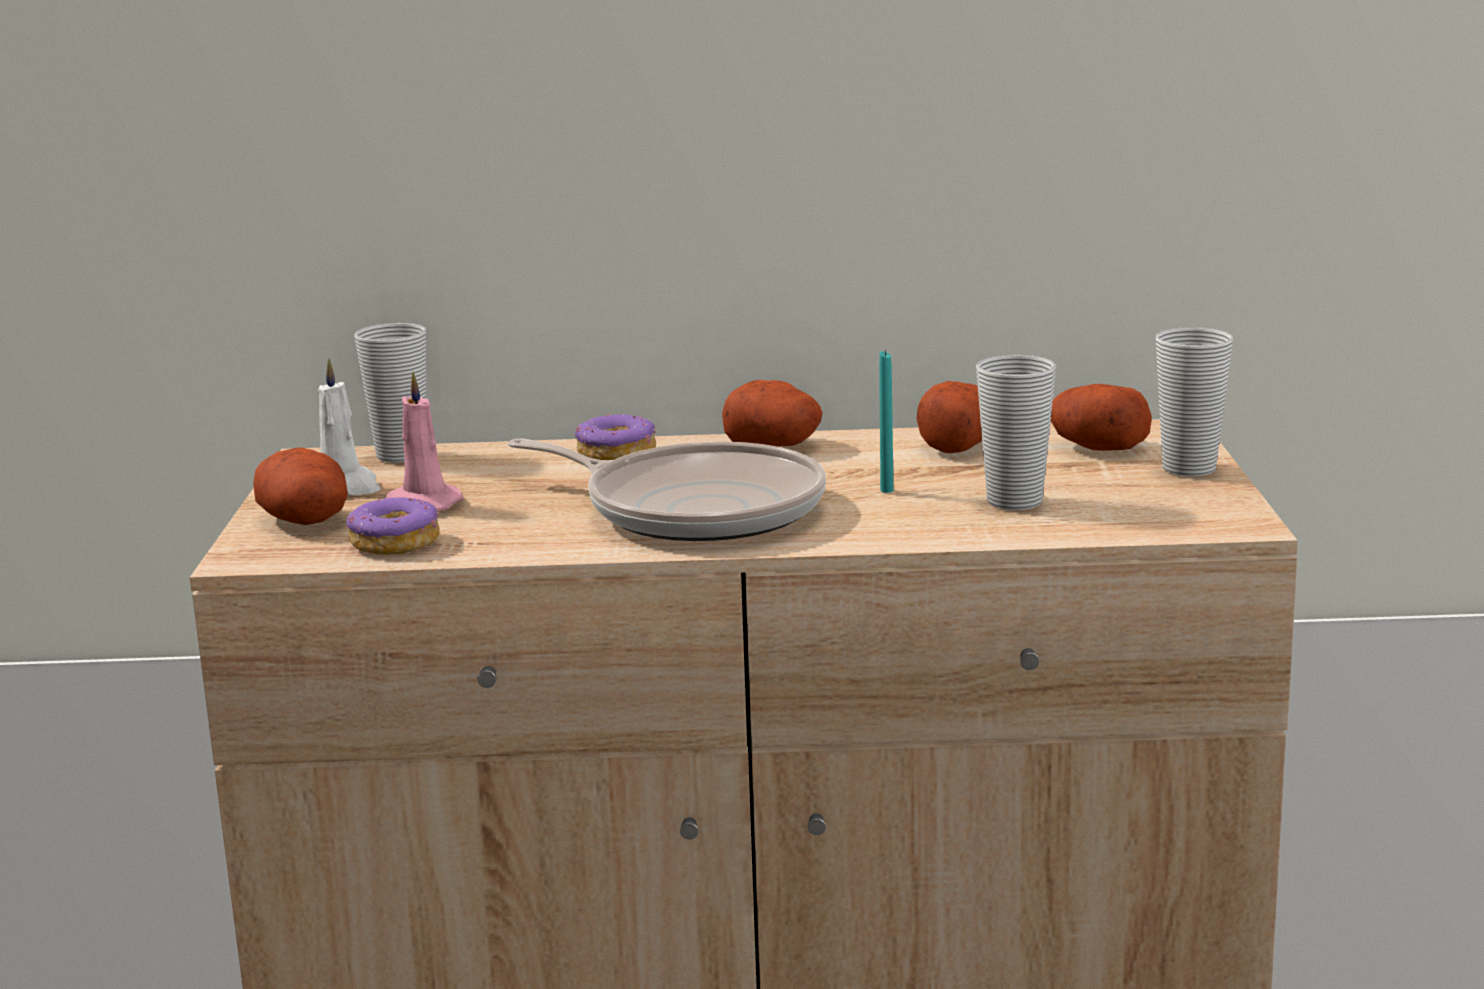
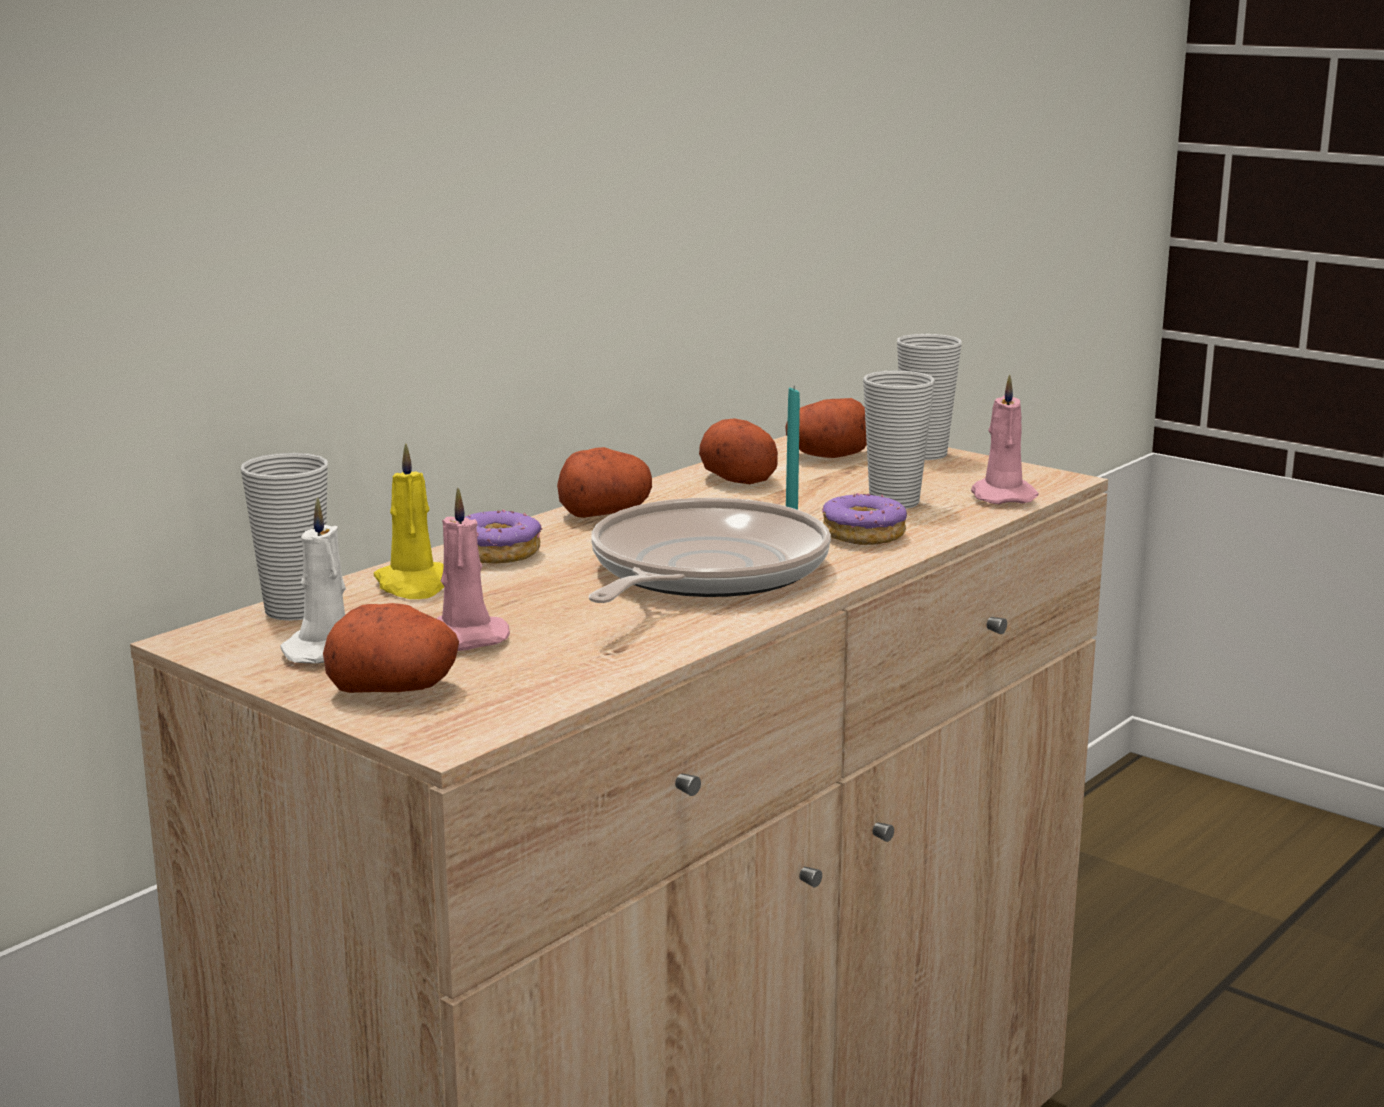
camera: 50 degrees left, 0 degrees up
(395, 543) = (546, 675): donut -> donut (864, 535)
(505, 460) = (413, 585): none -> yellow candle
(695, 509) = (702, 572): frying pan -> frying pan turned 45 degrees counterclockwise
(1128, 524) = (1001, 496): none -> pink candle

